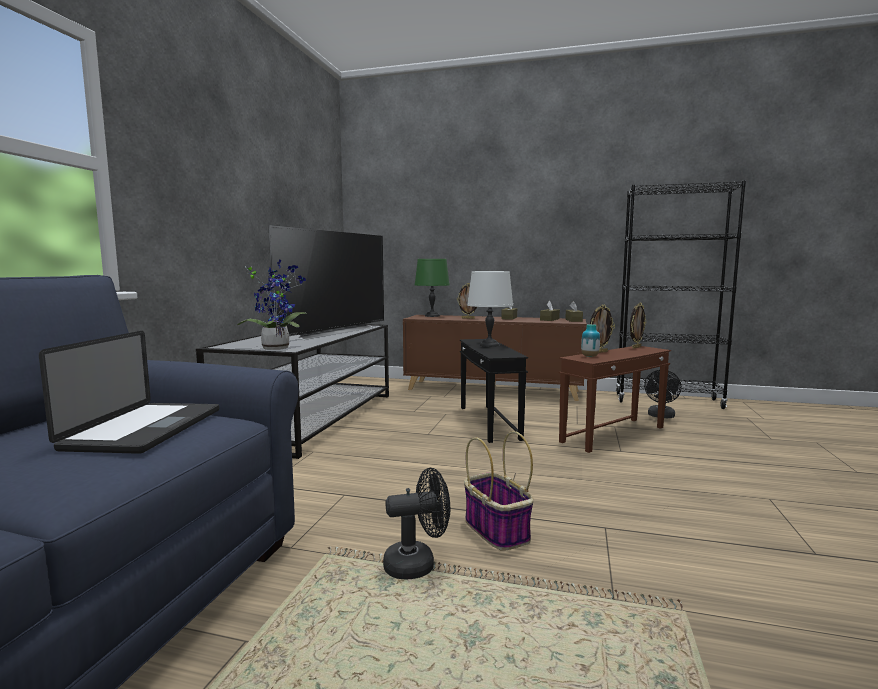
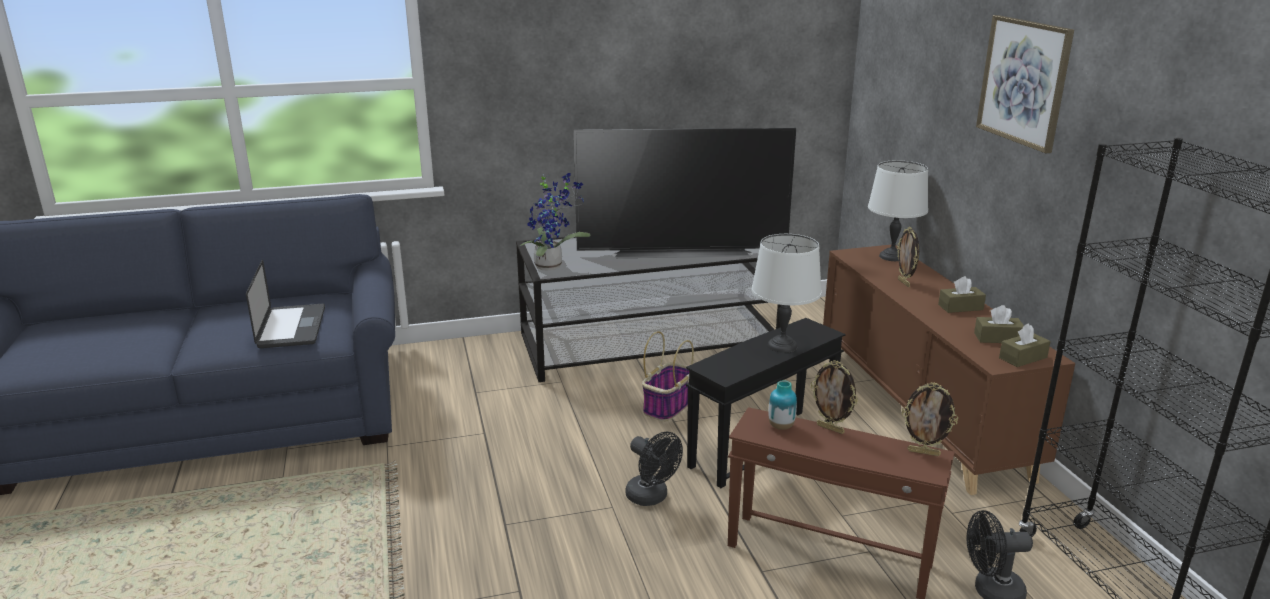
camera: 60 degrees right, 15 degrees up
(145, 429) = (292, 327): laptop -> laptop turned 75 degrees counterclockwise
(417, 564) = (394, 507): black fan -> black fan (651, 497)
(432, 316) = (892, 256): green table lamp -> white table lamp
(495, 530) = (472, 527): basket -> basket (668, 406)
(510, 193) = (1024, 82): none -> picture

